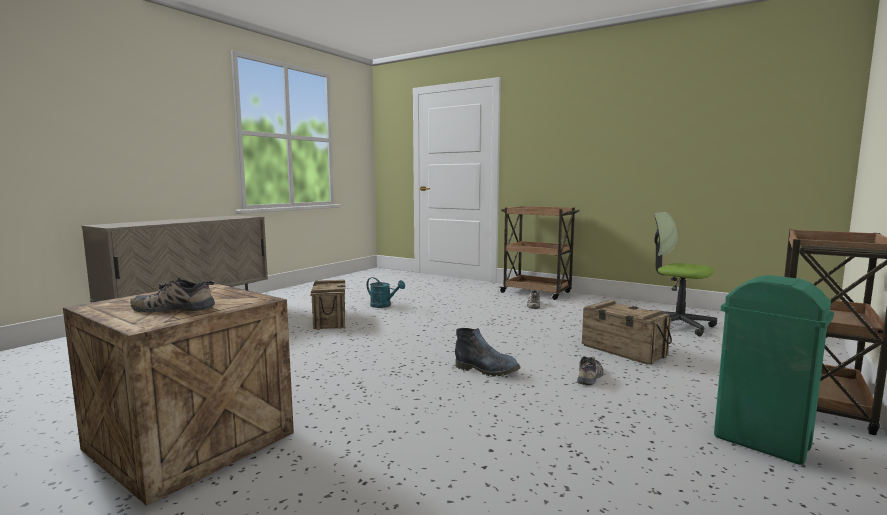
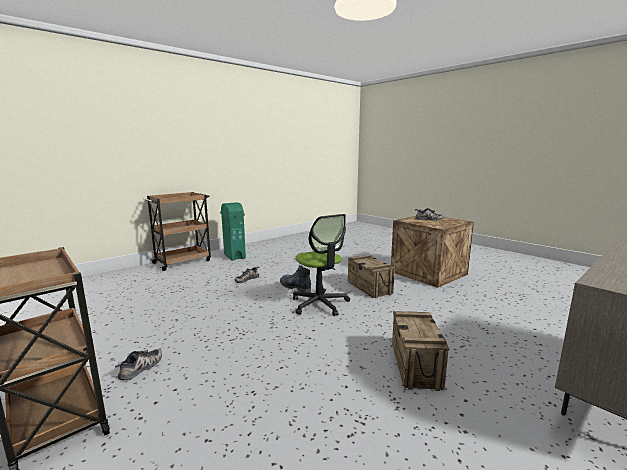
camera: 165 degrees left, 5 degrees up
(384, 306) = (346, 401): turquoise watering can -> none
(622, 350) = (197, 291): crate -> crate (369, 287)
(677, 325) = (98, 308): office chair -> office chair (320, 304)

